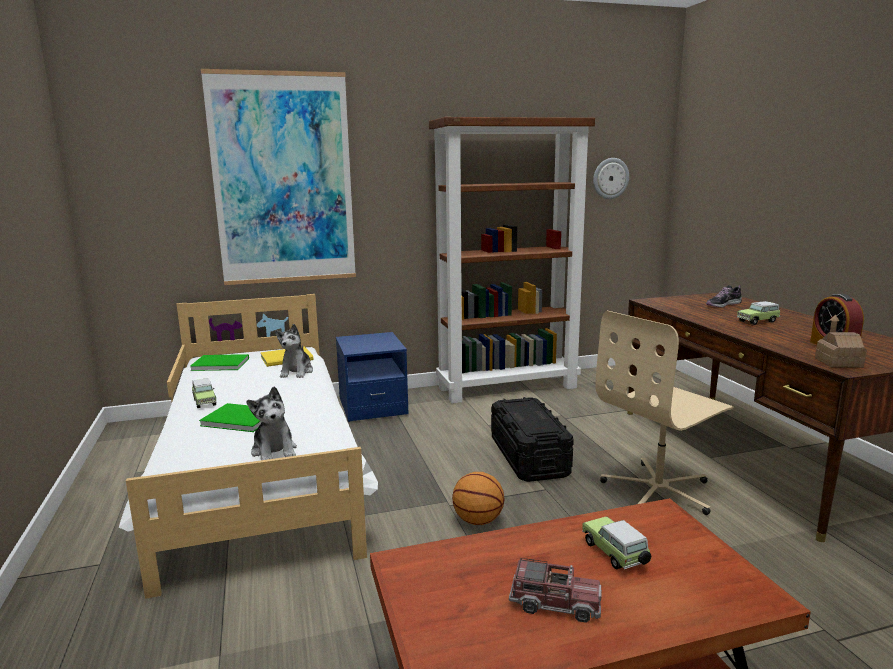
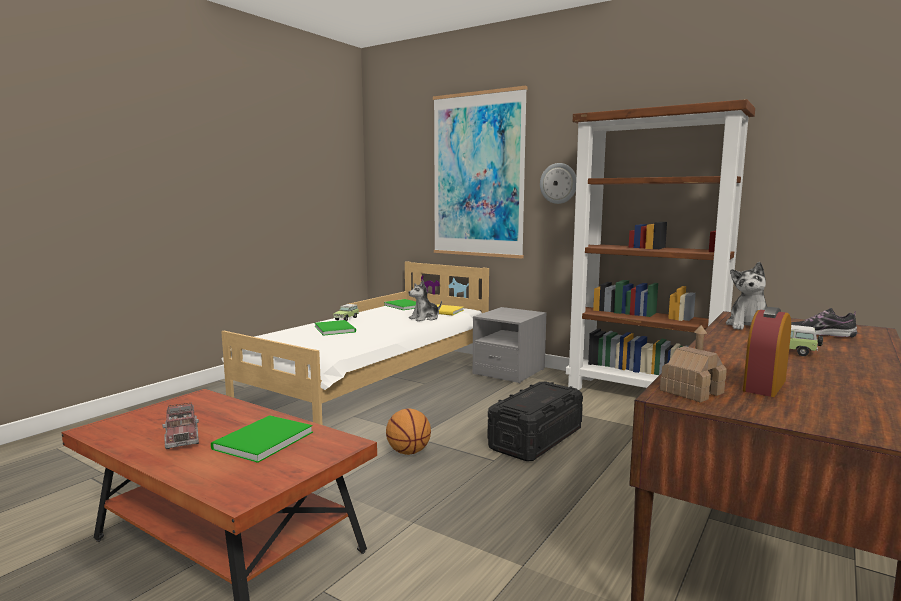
camera: 50 degrees right, 5 degrees down
(274, 451) = (305, 345): plush toy -> plush toy (748, 326)
(372, 407) = (509, 372): blue nightstand -> grey nightstand
(610, 178) = (822, 173): wall clock -> wall clock (558, 183)
(615, 555) = (260, 441): toy car -> green book
(659, 491) = (578, 507): beige office chair -> none

